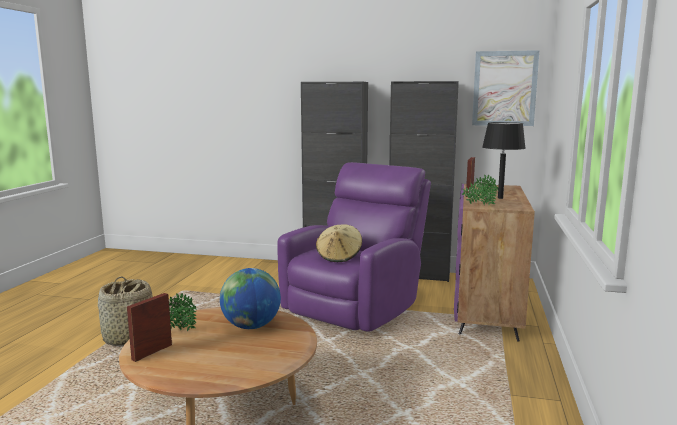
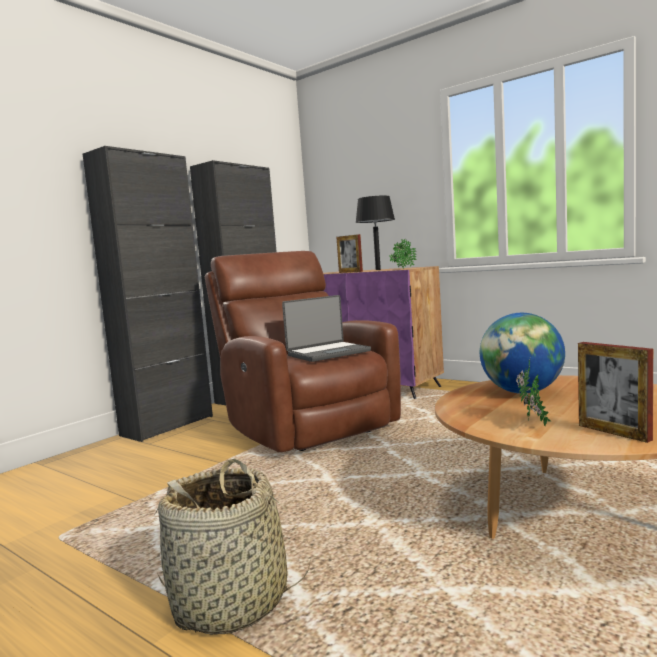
camera: 65 degrees left, 5 degrees down
(339, 257) = (327, 353): beige hat -> laptop
(355, 307) = (306, 427): purple armchair -> brown armchair
(504, 88) = (278, 184): picture -> none

